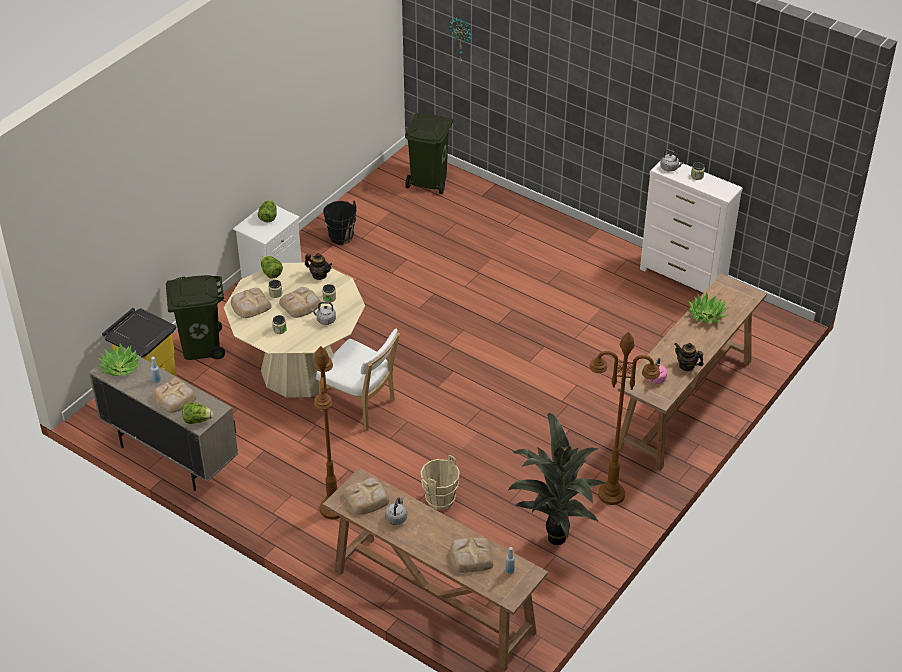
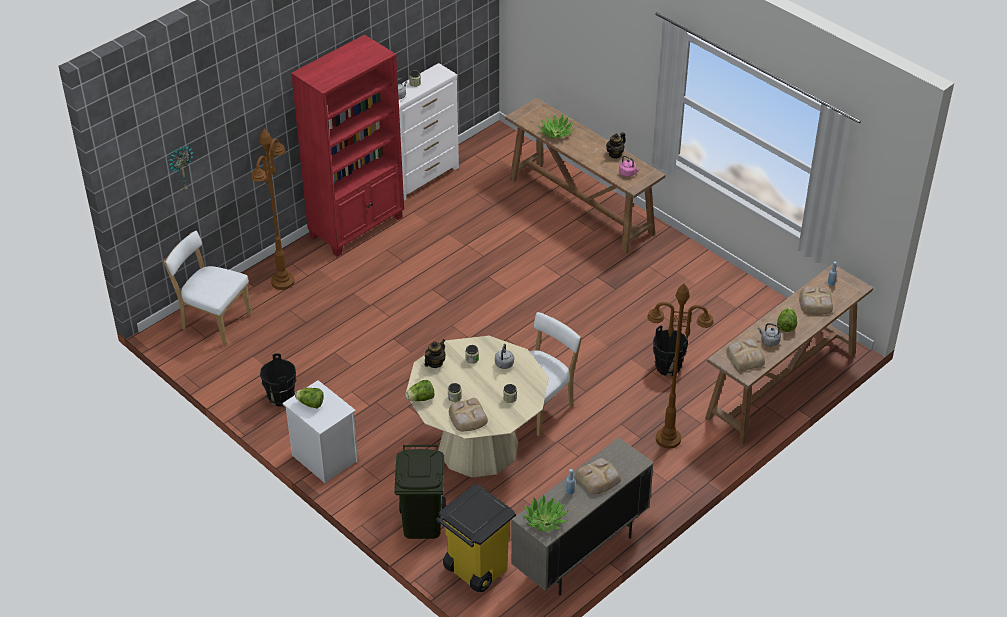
camera: 80 degrees left, 0 degrees up
(197, 420) = (632, 463): lettuce -> lettuce (786, 325)
(301, 305) = (476, 380): bread -> none
(429, 181) = (214, 321): green trash can -> white chair
(439, 500) = (667, 367): beige bucket -> black bucket
(553, 540) = (722, 305): potted plant -> none
(588, 245) = (357, 227): none -> red bookcase
(611, 494) = (676, 264): brown floor lamp -> brown floor lamp (282, 281)

